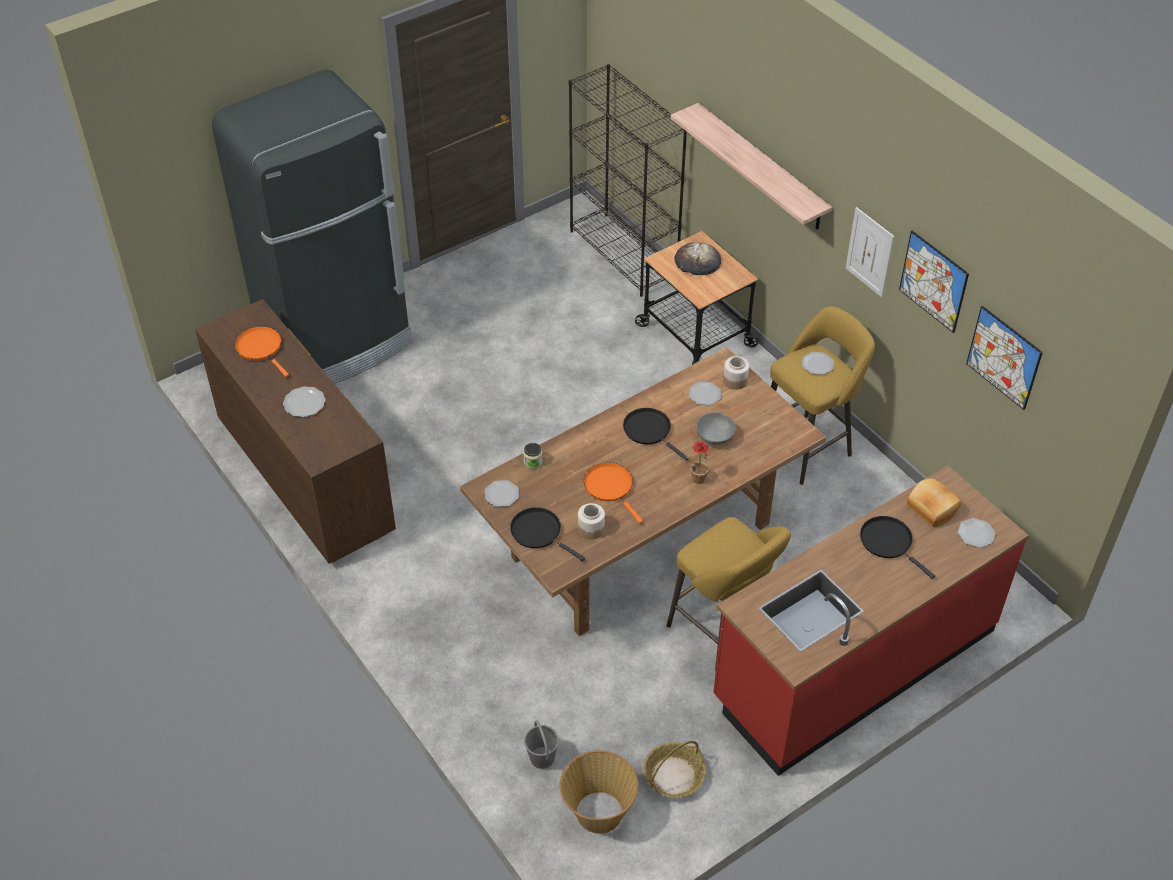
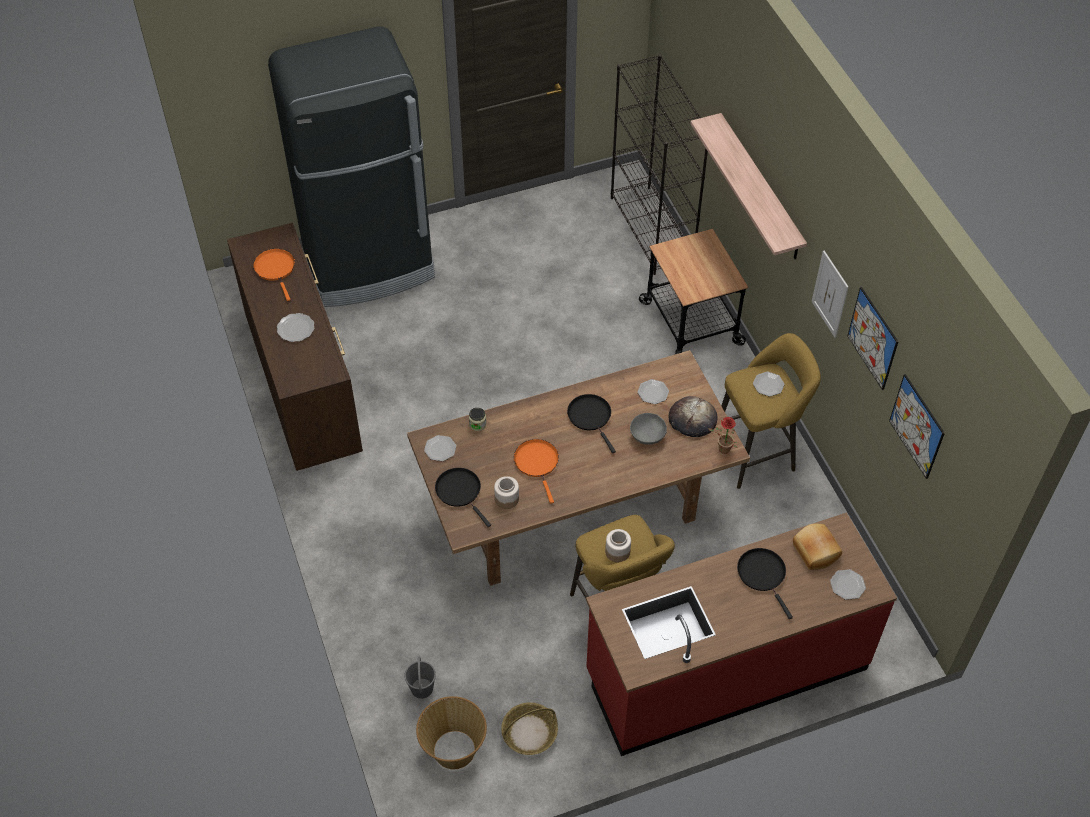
camera: 15 degrees right, 5 degrees up
(696, 480) = (616, 473): potted plant -> potted plant (721, 449)
(697, 262) = (697, 259): bread -> bread (692, 419)
(734, 381) = (685, 385): jar -> jar (617, 551)

